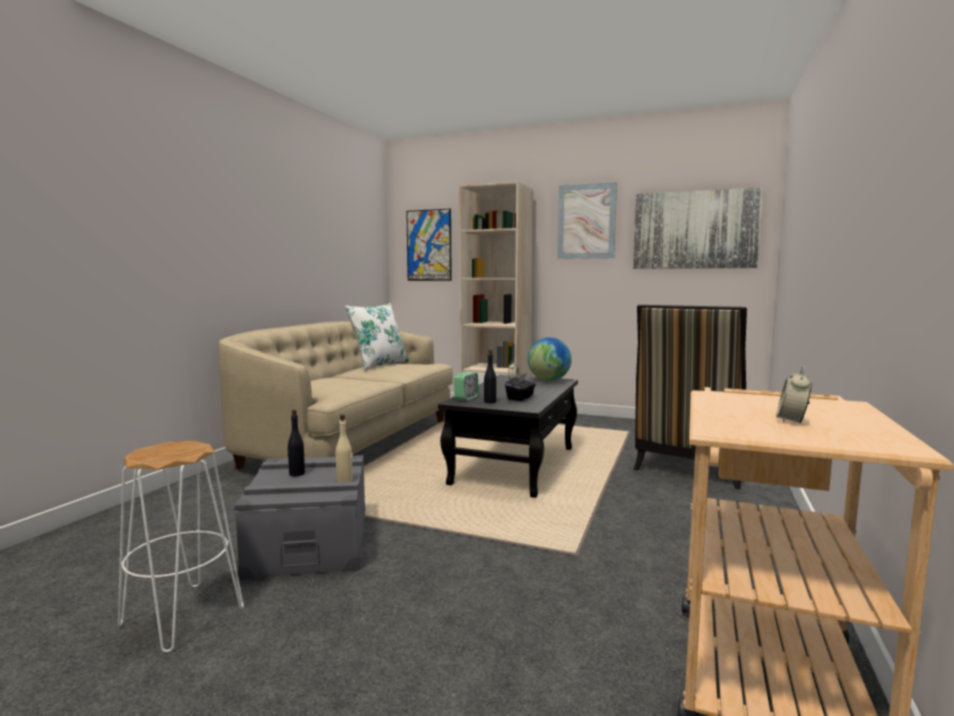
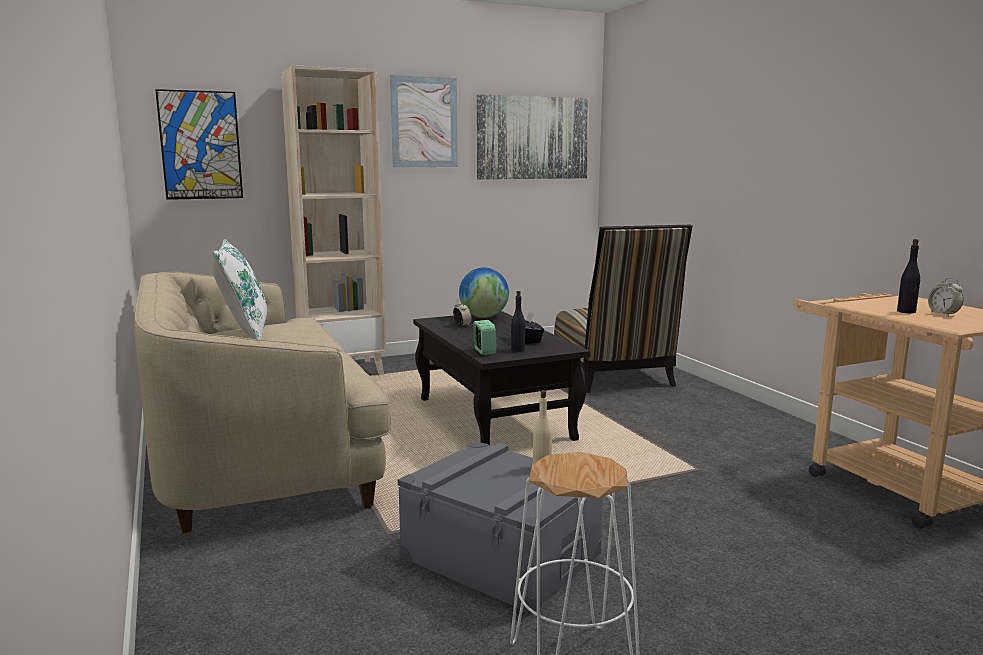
camera: 45 degrees left, 5 degrees up
(296, 474) = (482, 479): black bottle -> black bottle (906, 311)

